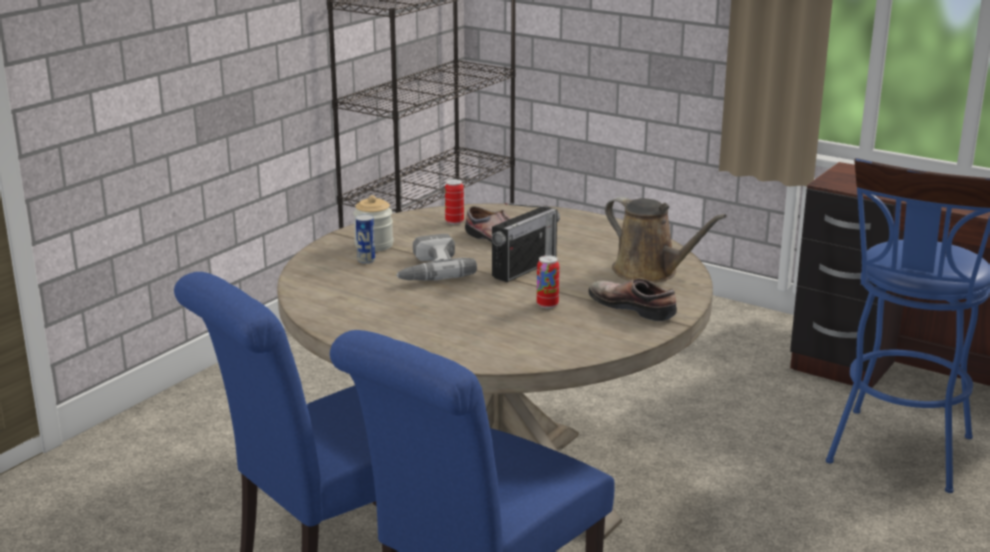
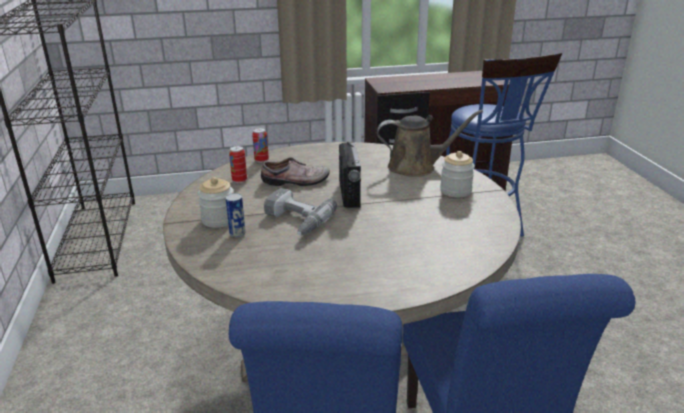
camera: 45 degrees left, 5 degrees up
(547, 305) = (413, 211): can -> can (261, 160)
(634, 307) = (455, 191): shoe -> jar

